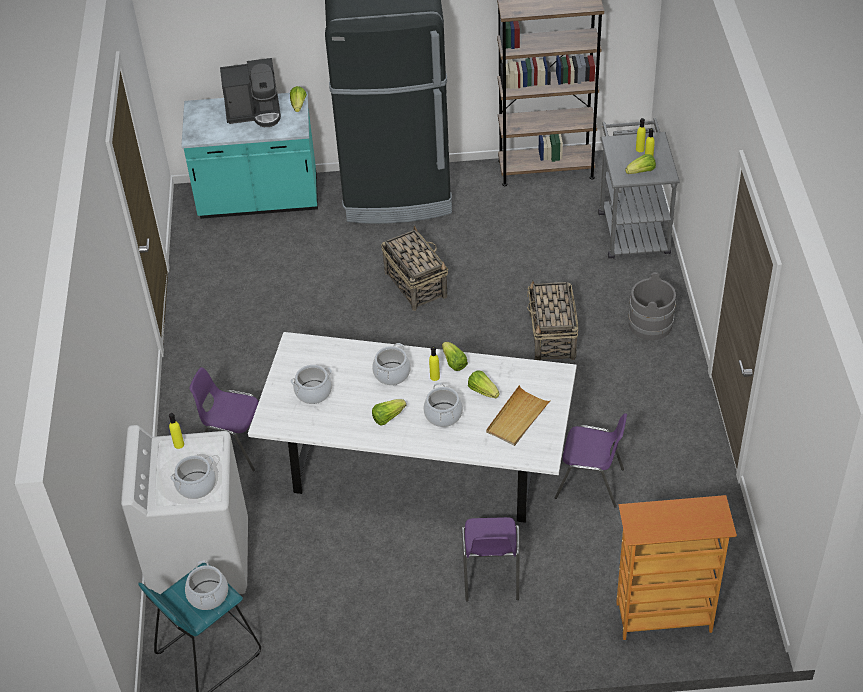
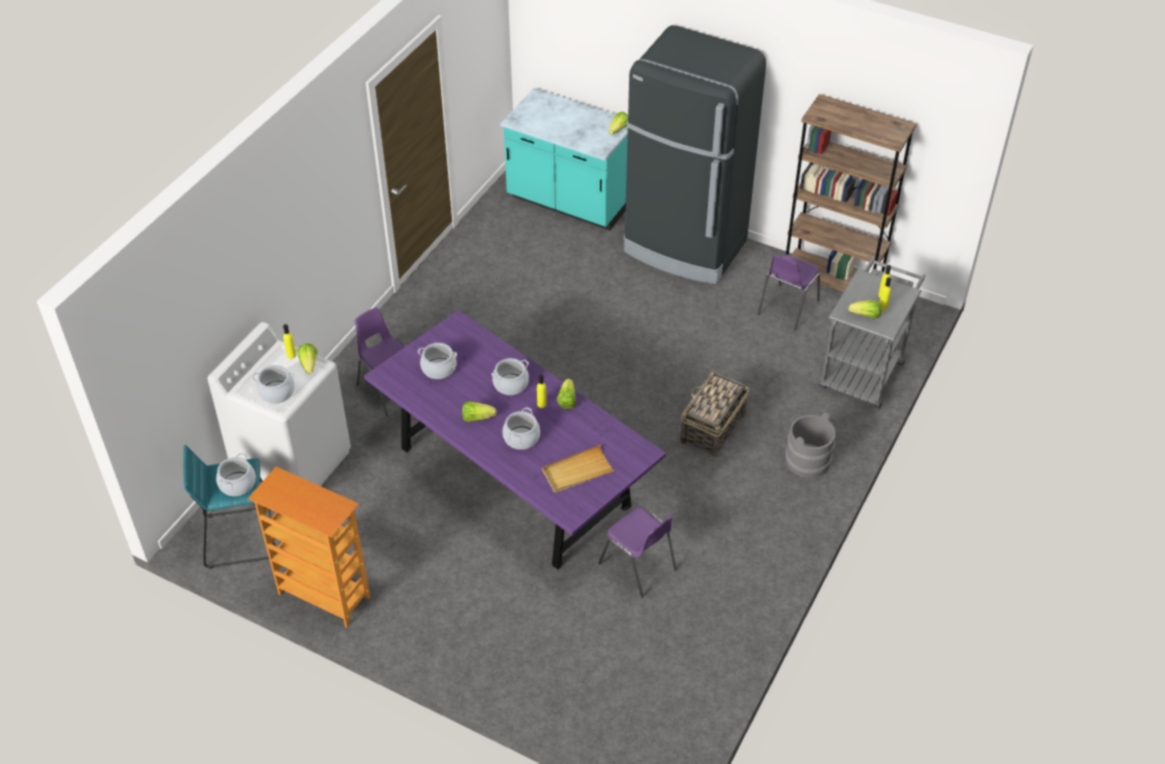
camera: 30 degrees right, 0 degrees up
(255, 112) = (579, 120): coffee machine -> none
(415, 284) = (636, 329): basket -> none
(419, 464) = (514, 477): white dining table -> purple dining table
(483, 391) = (569, 435): lettuce -> lettuce (309, 364)
(490, 574) = (494, 596): purple chair -> purple chair (787, 307)
(663, 618) = (602, 711): bookcase -> bookcase (323, 596)

